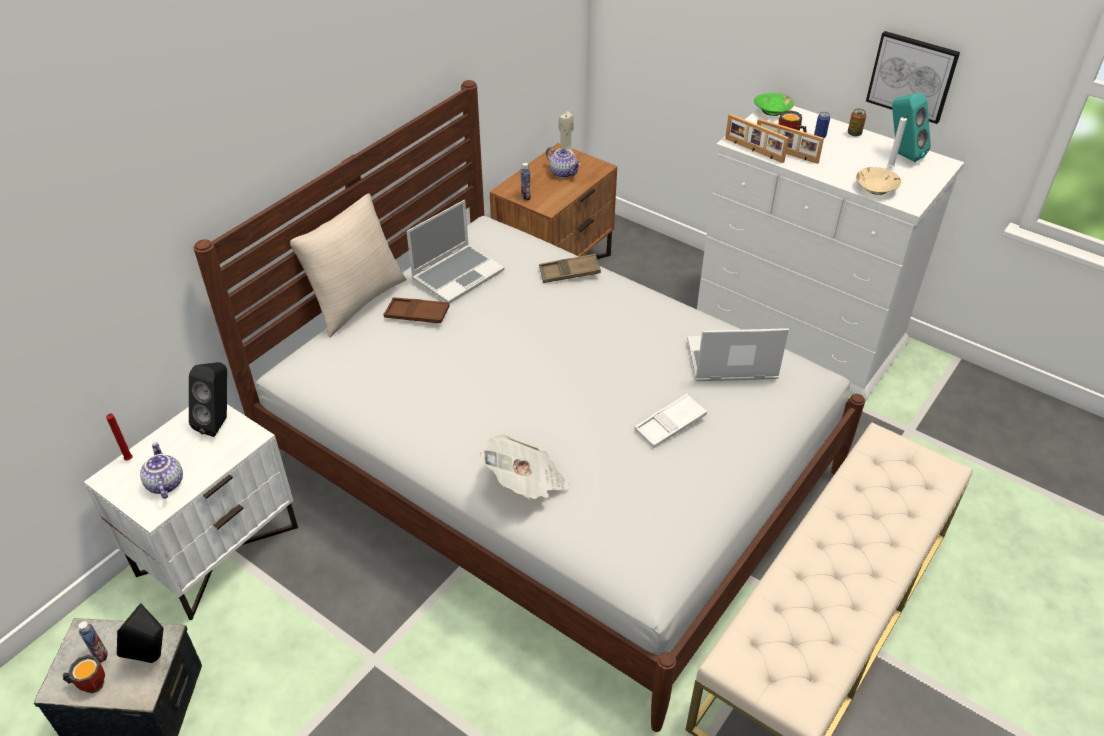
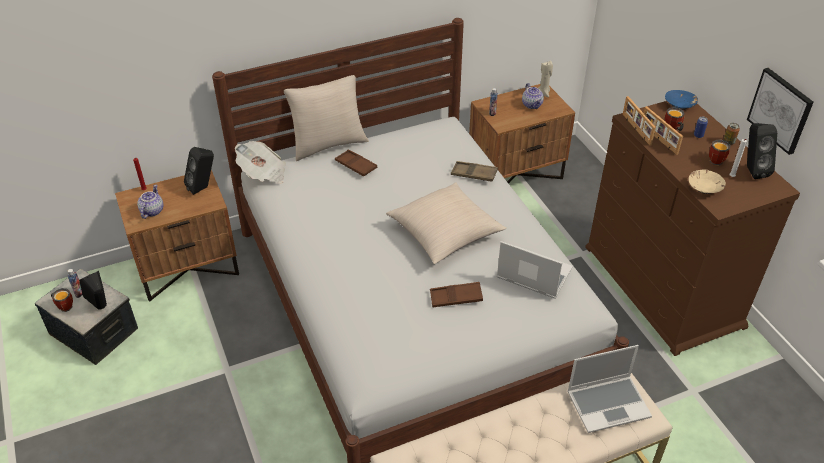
camera: 30 degrees right, 0 degrees up
(217, 549) = (188, 268): white nightstand -> brown nightstand
(458, 274) = (401, 149): laptop -> laptop (608, 403)
(526, 483) = (337, 294): newspaper -> newspaper (263, 173)
(594, 354) = (445, 233): none -> beige pillow
(670, 424) = (456, 297): white tray -> brown tray
(772, 110) = (679, 105): green bowl -> blue bowl
(799, 332) = (663, 286): white dresser -> brown dresser
(859, 155) = (716, 159): none -> mug
(901, 155) = (751, 170): turquoise speaker -> black speaker

